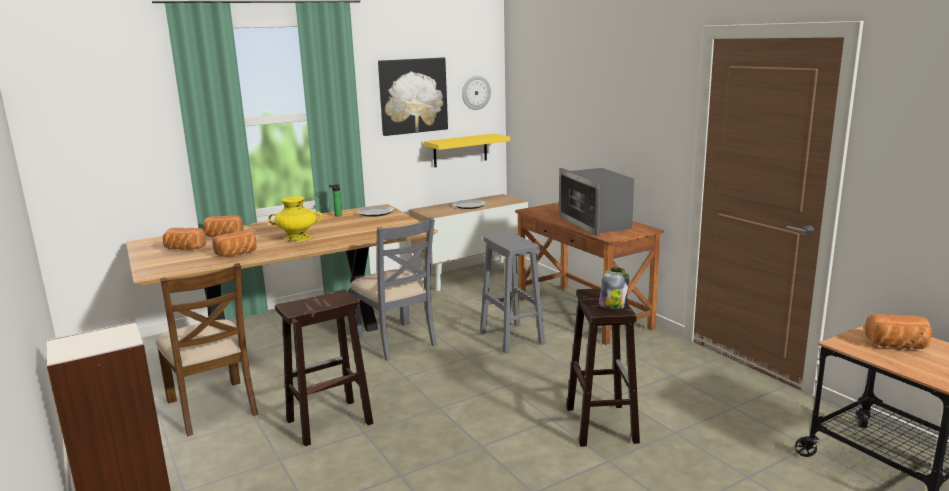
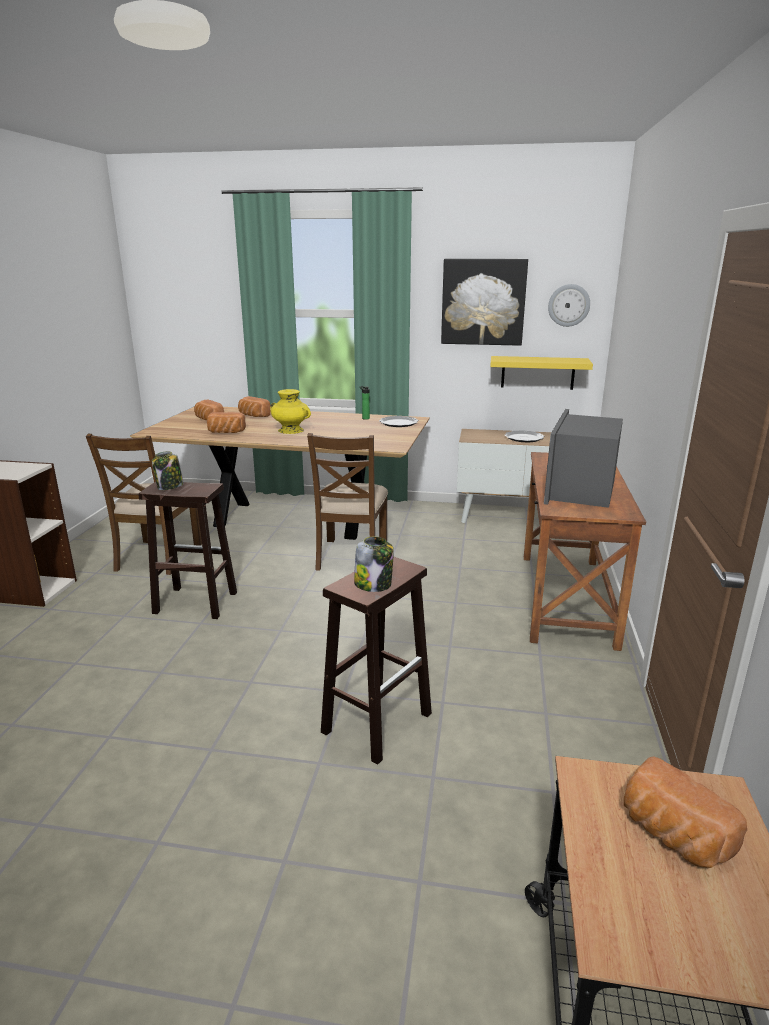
camera: 40 degrees right, 5 degrees up
(304, 304) = (169, 486): none -> jar
(396, 341) = (351, 556): grey chair -> brown chair
(511, 337) = (448, 593): grey stool -> none

